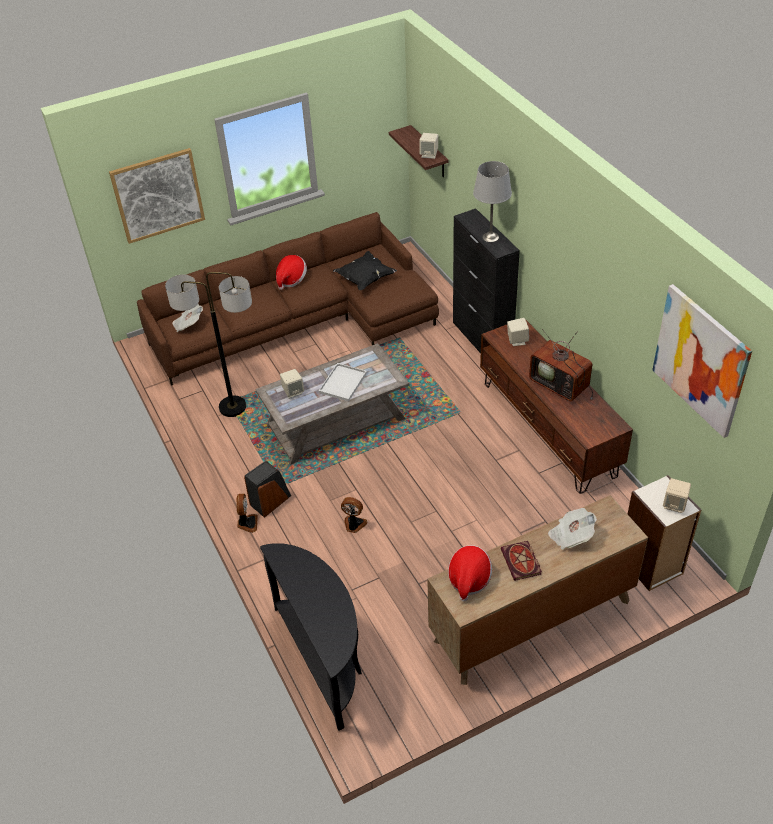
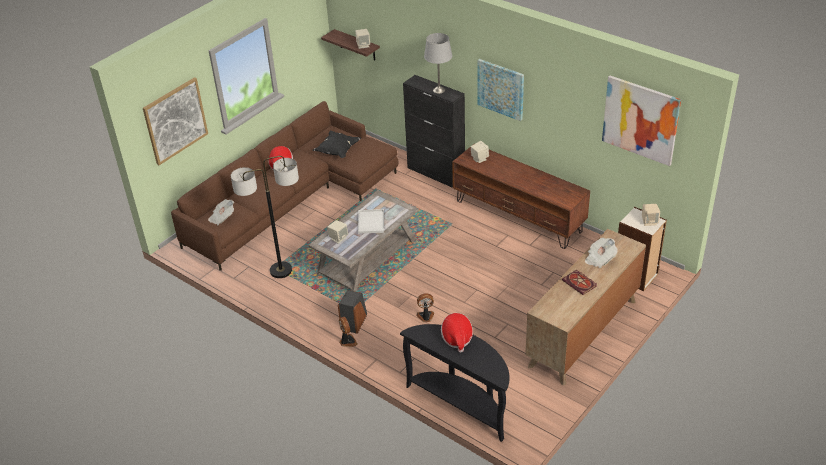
camera: 25 degrees left, 5 degrees down
(469, 579) = (554, 304): hat -> hat (457, 338)
(557, 258) = (501, 89): none -> picture
(561, 385) = (527, 177): television -> none

